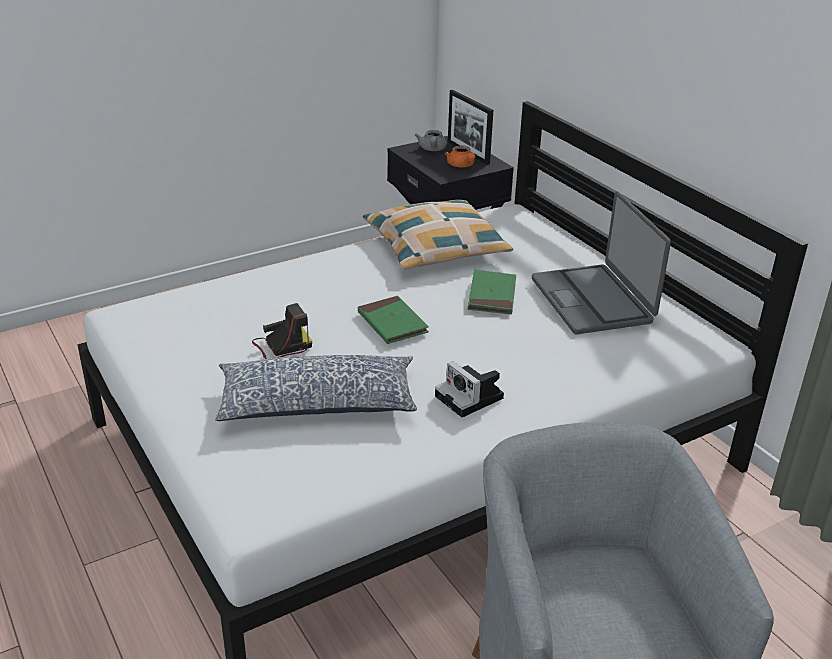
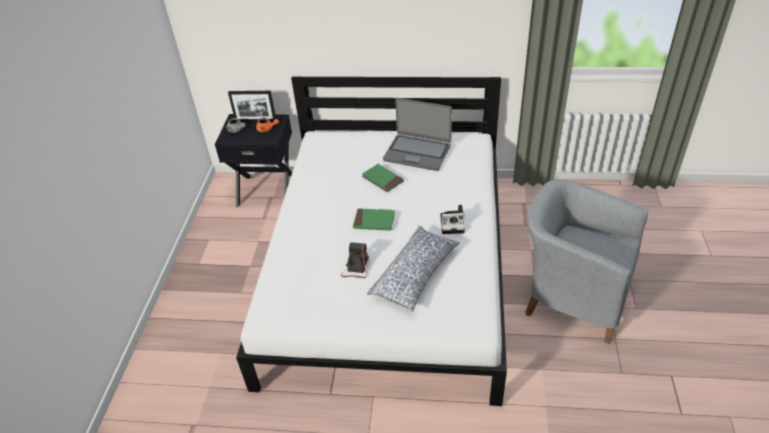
camera: 50 degrees left, 10 degrees up
(435, 247) = (320, 176): pillow -> none

